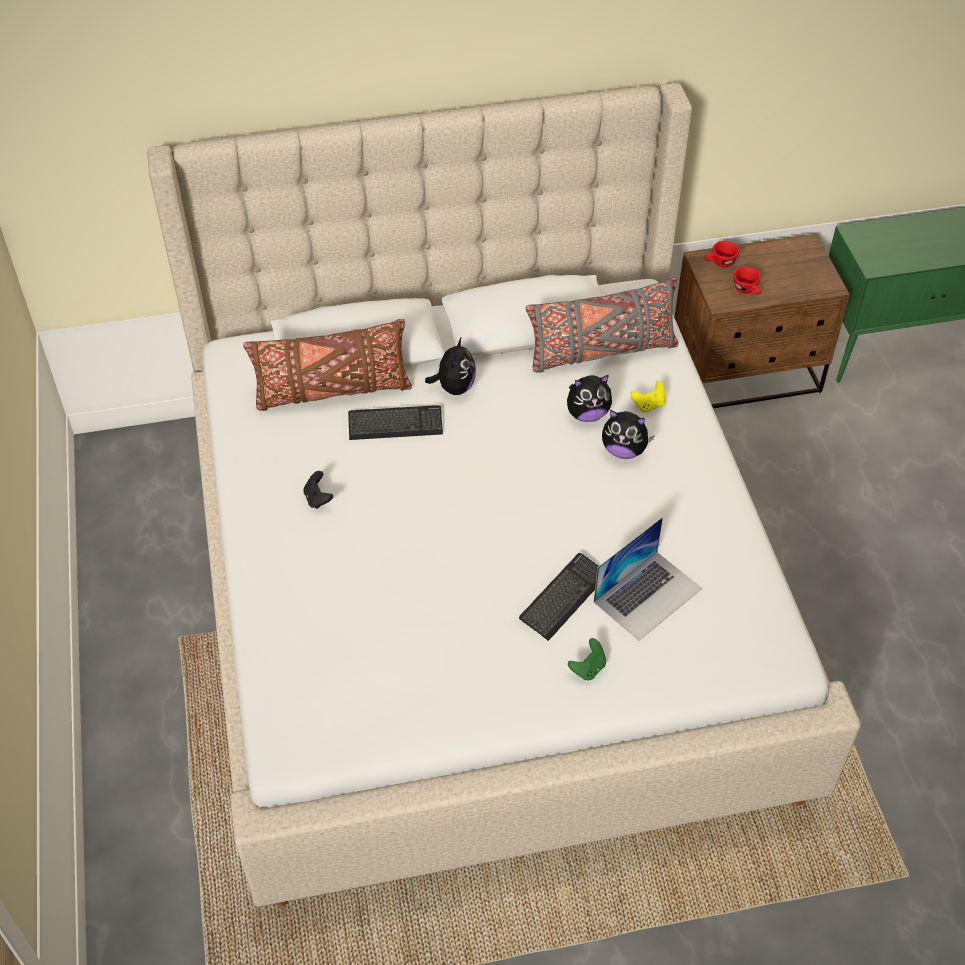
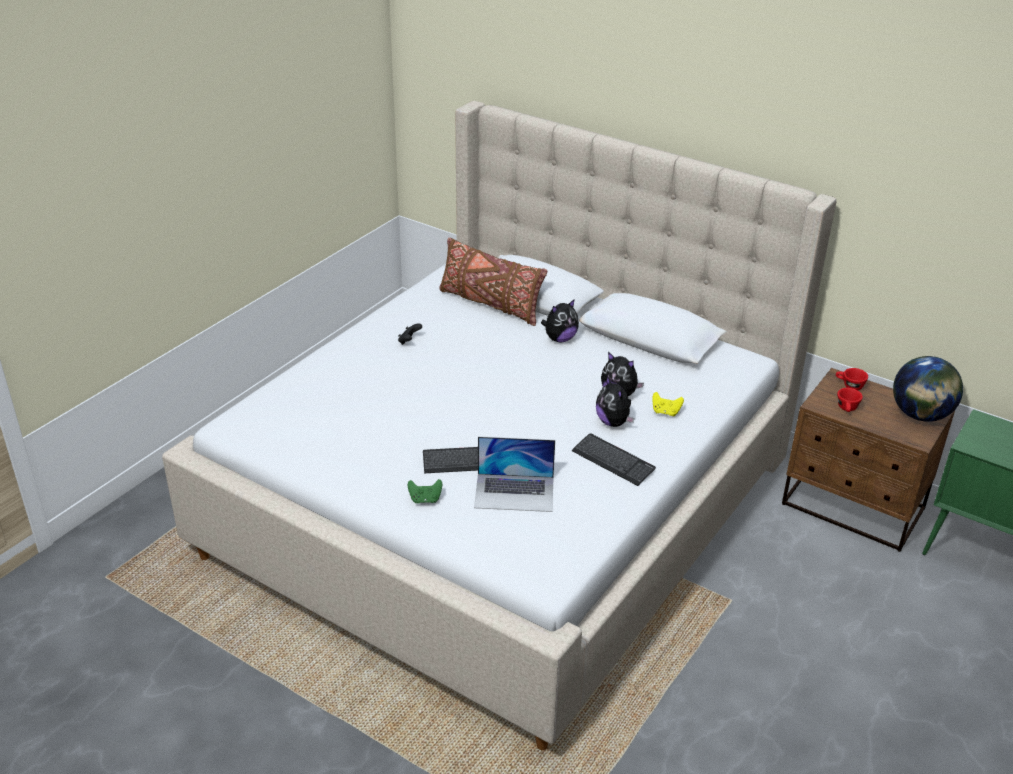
camera: 45 degrees right, 15 degrees down
(395, 424) = (500, 335): keyboard -> keyboard (613, 461)
(601, 352) = (677, 372): grey pillow -> none
(801, 257) = (920, 415): none -> globe

